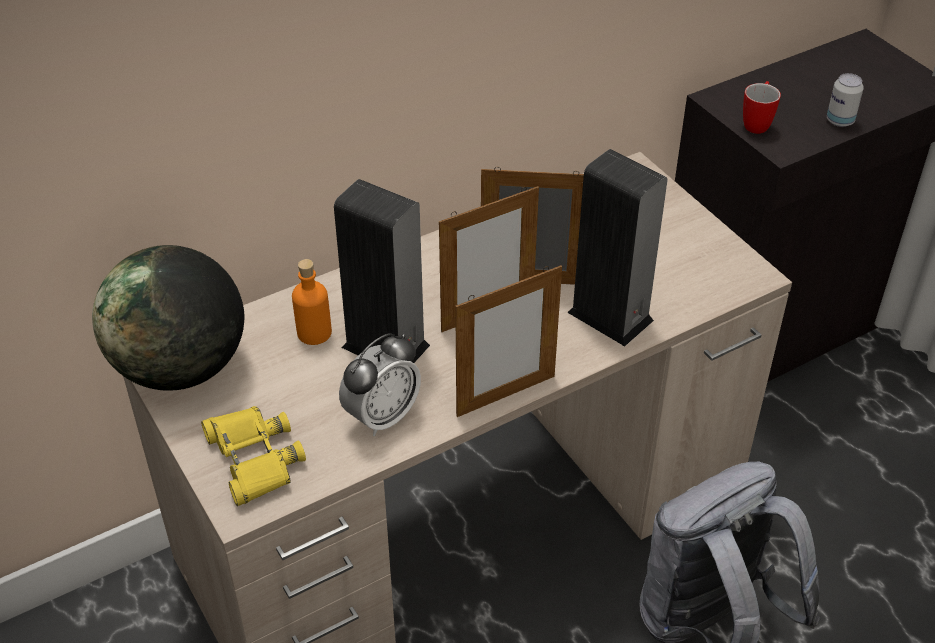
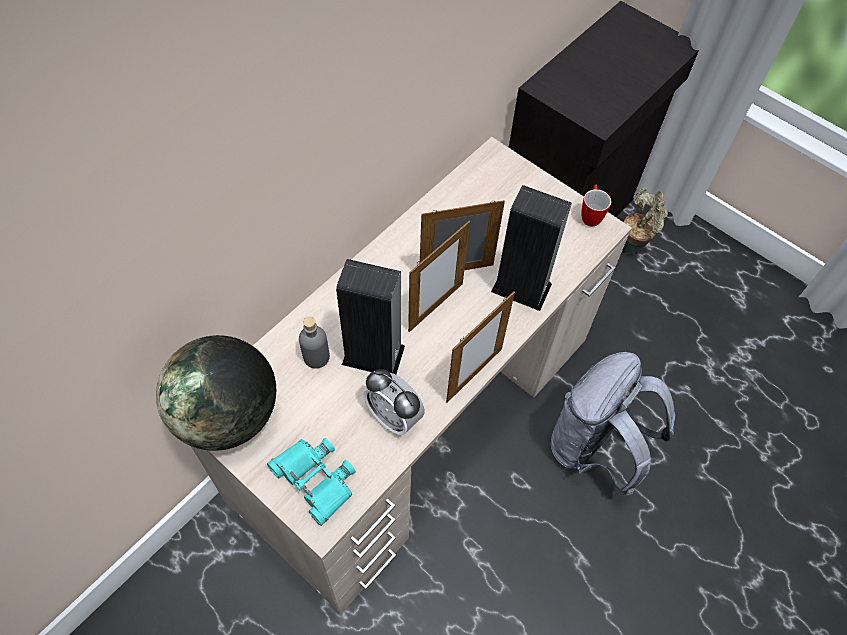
camera: 20 degrees left, 15 degrees up
(253, 459) = (315, 480): yellow binoculars -> turquoise binoculars
(314, 333) = (316, 357): orange bottle -> grey bottle
(382, 416) = (394, 417): alarm clock -> alarm clock turned 105 degrees clockwise
(757, 123) = (576, 103): mug -> mug (590, 215)
(840, 121) = (630, 89): can -> none
(856, 384) = (633, 245): none -> potted plant

